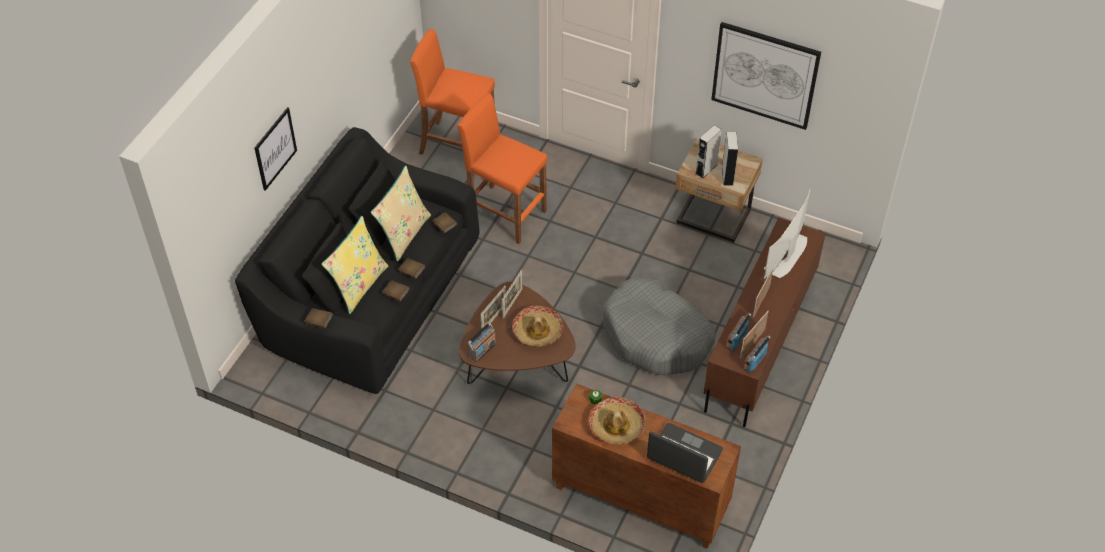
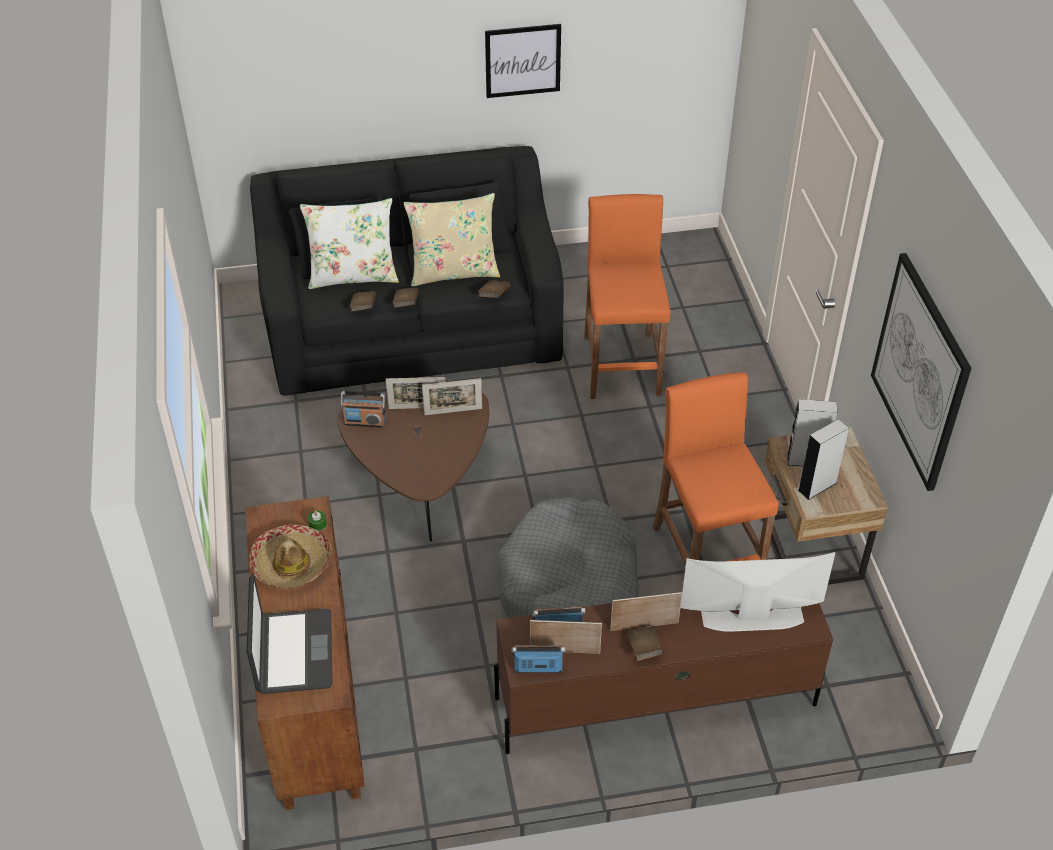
camera: 55 degrees right, 5 degrees down
(275, 148) = (378, 74): picture -> picture (523, 60)
(319, 322) = (271, 269): brown book -> brown book (644, 649)
(359, 285) = (353, 275): yellow pillow -> white pillow
(457, 145) = (678, 279): orange stool -> orange stool (705, 556)
(538, 331) = (432, 452): hat -> none

